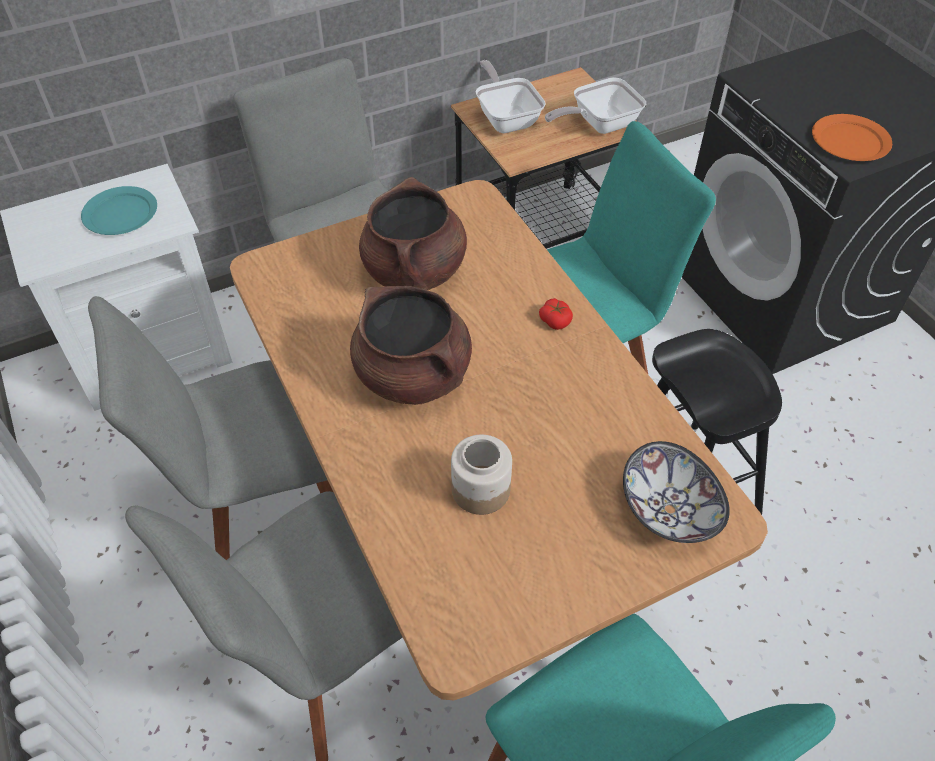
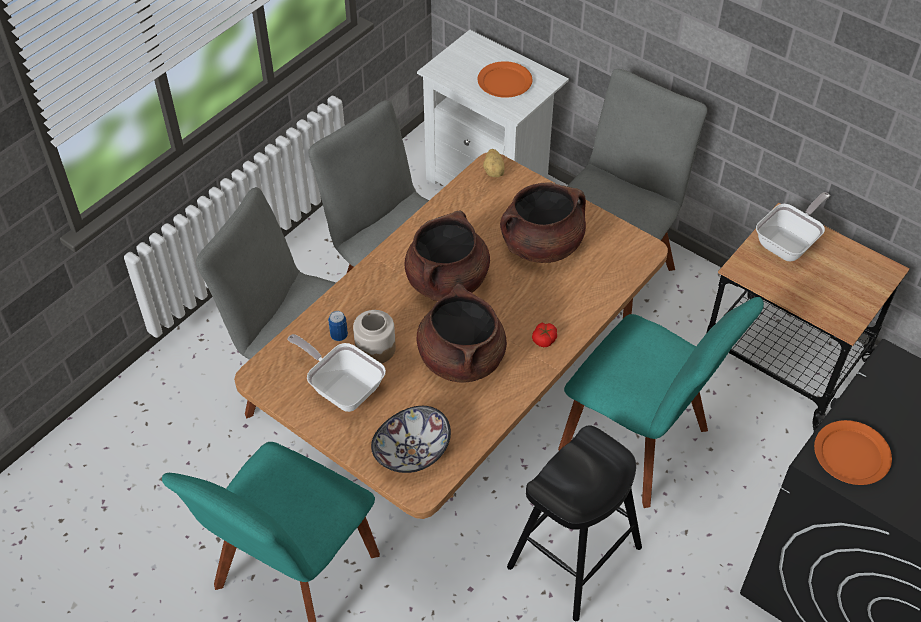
camera: 65 degrees right, 0 degrees up
(120, 213) = (505, 82): turquoise plate -> orange plate
(267, 268) = (494, 171): none -> potato
(435, 524) = (339, 335): none -> can
(544, 406) = (461, 358): none -> brown cooking pot
(599, 125) = (832, 307): frying pan -> frying pan (342, 388)

